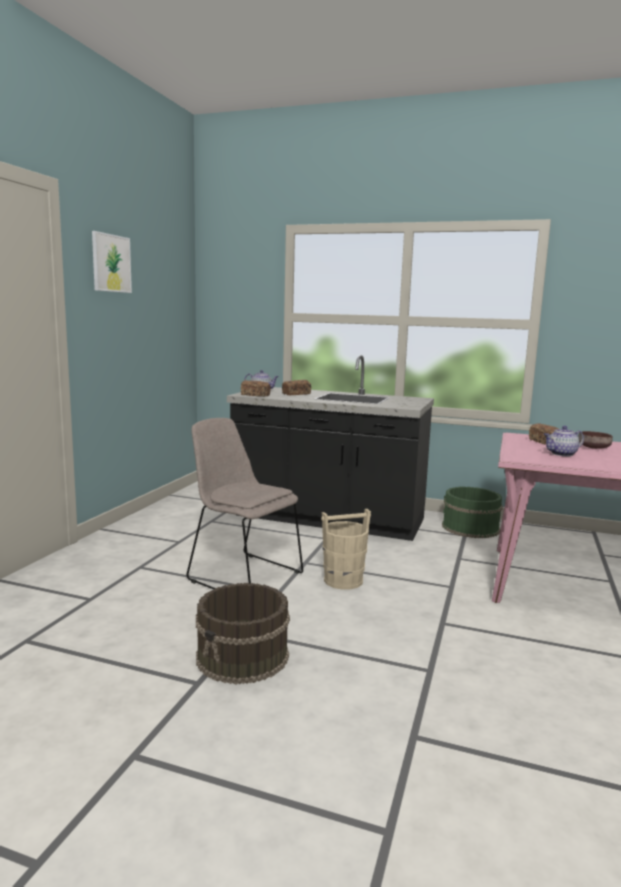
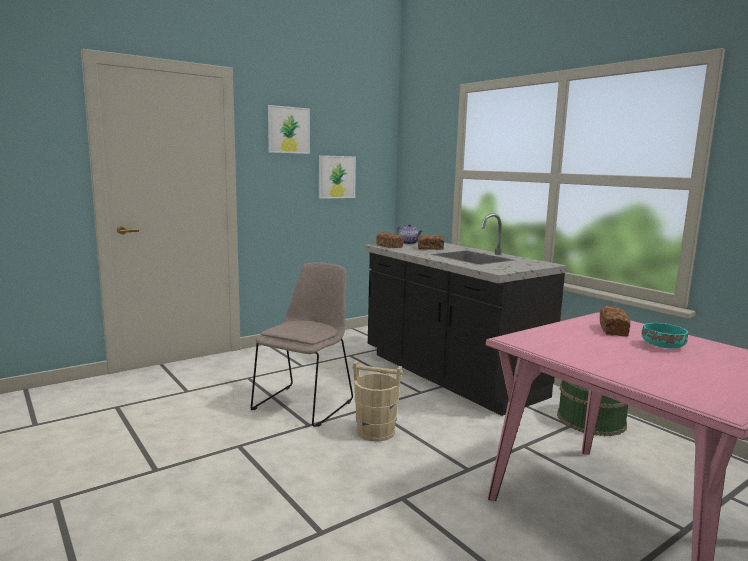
camera: 35 degrees right, 0 degrees up
(152, 320) = (336, 177): none -> picture
(242, 575) = (305, 404): beige chair -> beige chair turned 45 degrees clockwise
(243, 657) = (209, 463): brown bucket -> none
(561, 454) = (588, 345): teapot -> none
(594, 448) = (664, 346): brown bowl -> turquoise bowl

